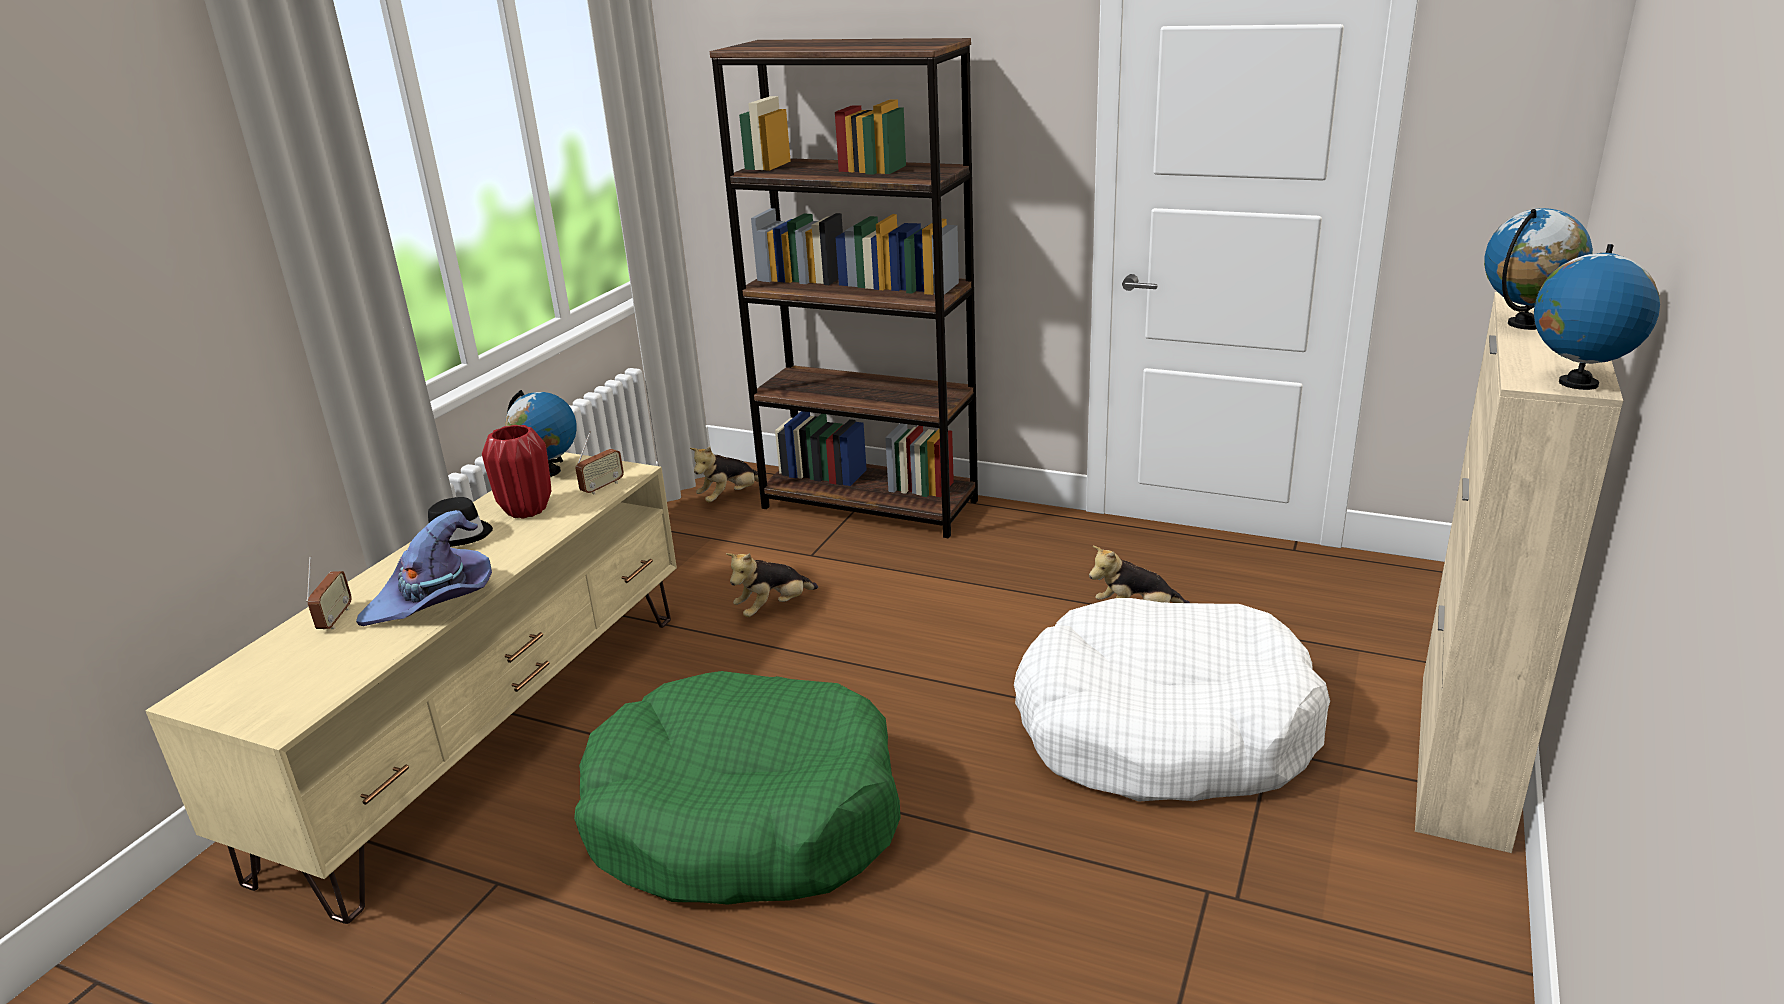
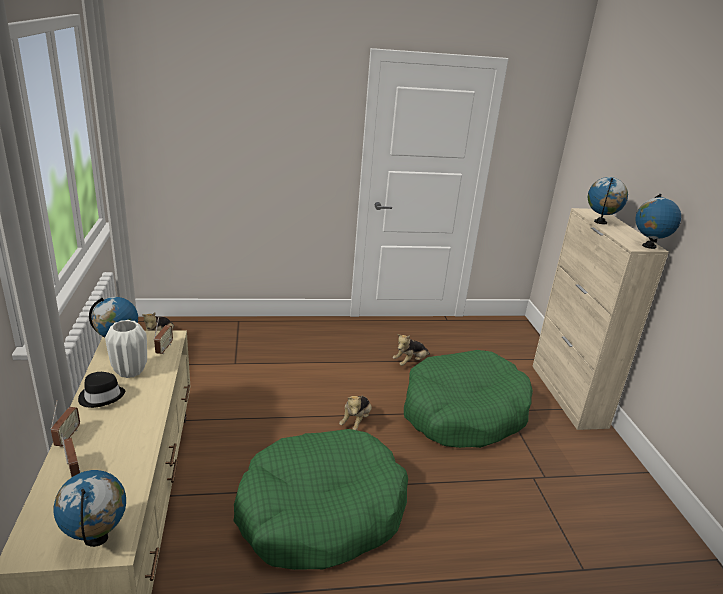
camera: 35 degrees left, 0 degrees up
(275, 707) = (97, 539): none -> globe
(370, 578) = (67, 437): none -> radio
(434, 600) = (132, 441): purple hat -> none
(527, 510) = (130, 371): red vase -> white vase
(773, 608) = (239, 397): plush toy -> plush toy (356, 421)
(870, 504) = (243, 330): brown bookcase -> none
(1164, 730) = (463, 412): white dog bed -> green dog bed

